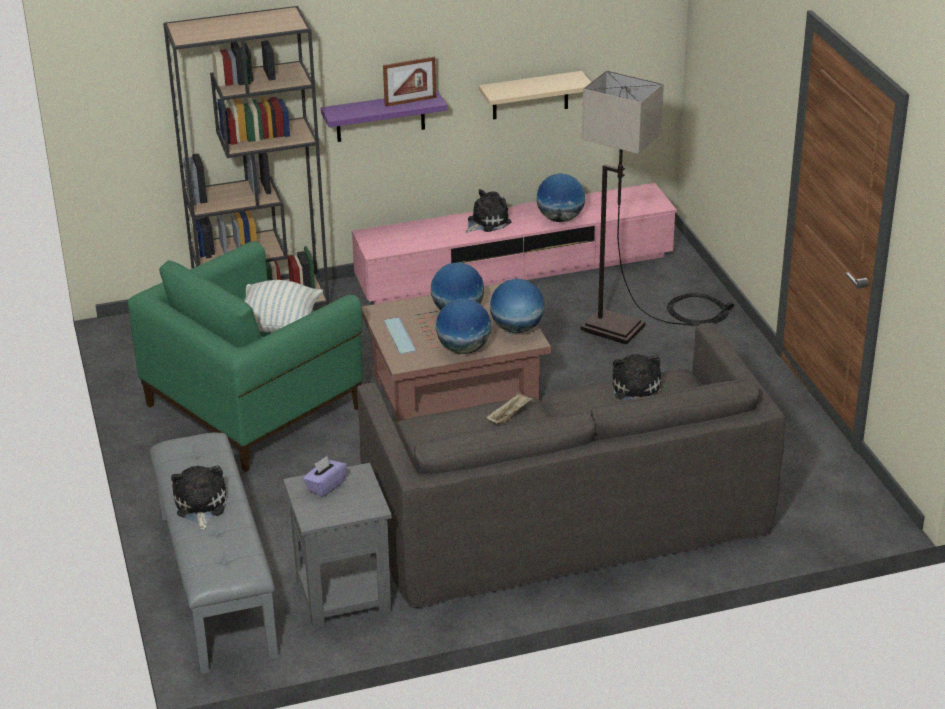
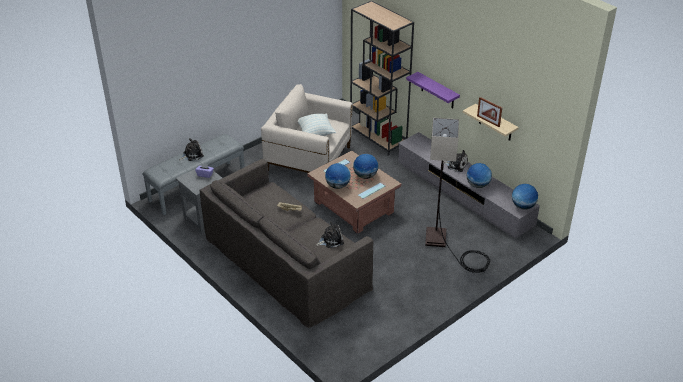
camera: 65 degrees right, 5 degrees up
(254, 405) = (309, 159): green armchair -> beige armchair
(410, 101) = (442, 90): picture frame -> picture frame (488, 121)
(515, 269) = (463, 195): pink tv stand -> grey tv stand
(516, 329) = (363, 195): globe -> globe (523, 206)

